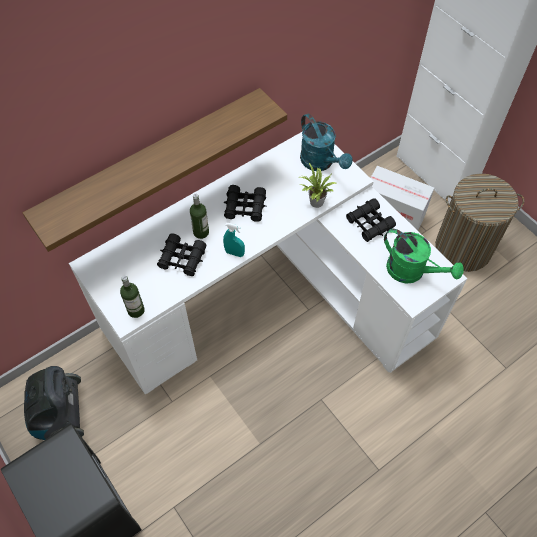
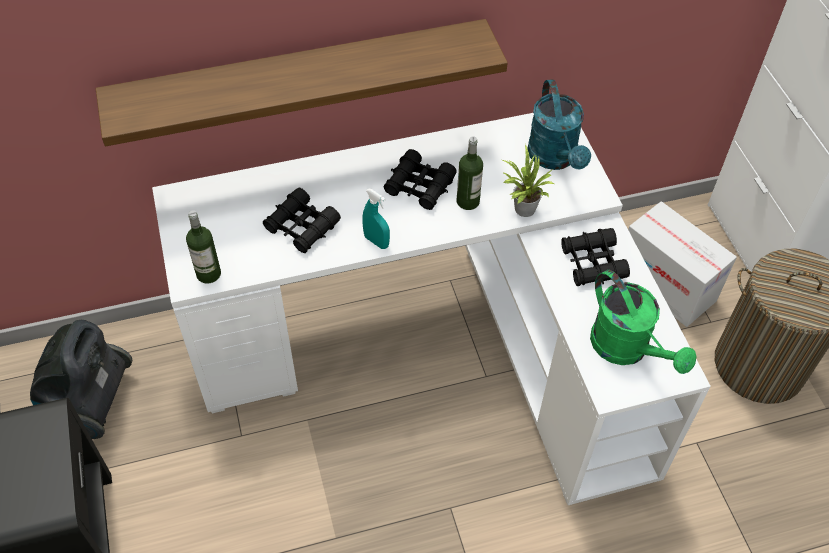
camera: 20 degrees right, 5 degrees down
(201, 232) = (343, 200): bottle -> bottle (468, 201)

